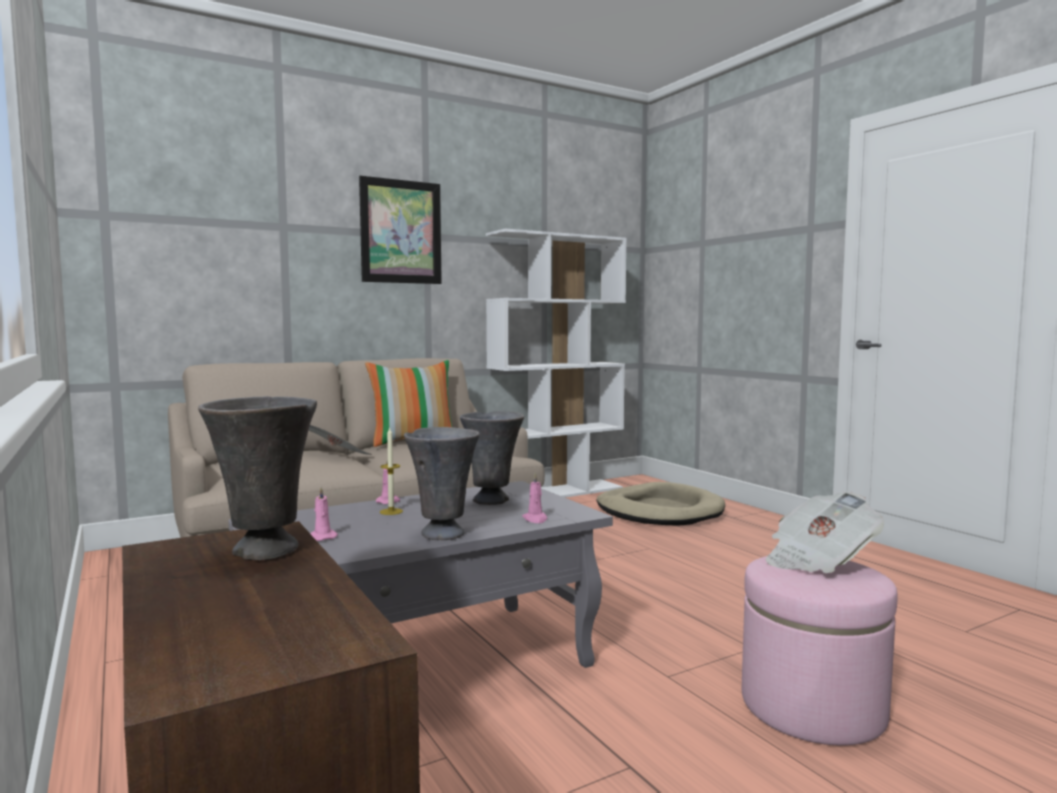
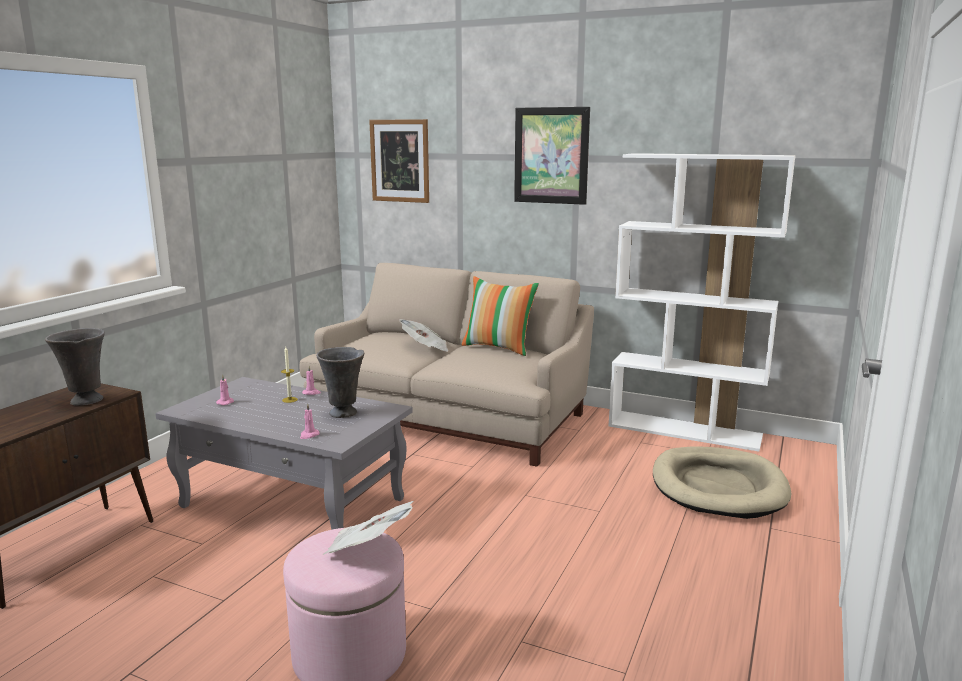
camera: 55 degrees right, 10 degrees up
(190, 227) = (400, 161): none -> picture
(443, 533) = (255, 423): grey vase -> none

